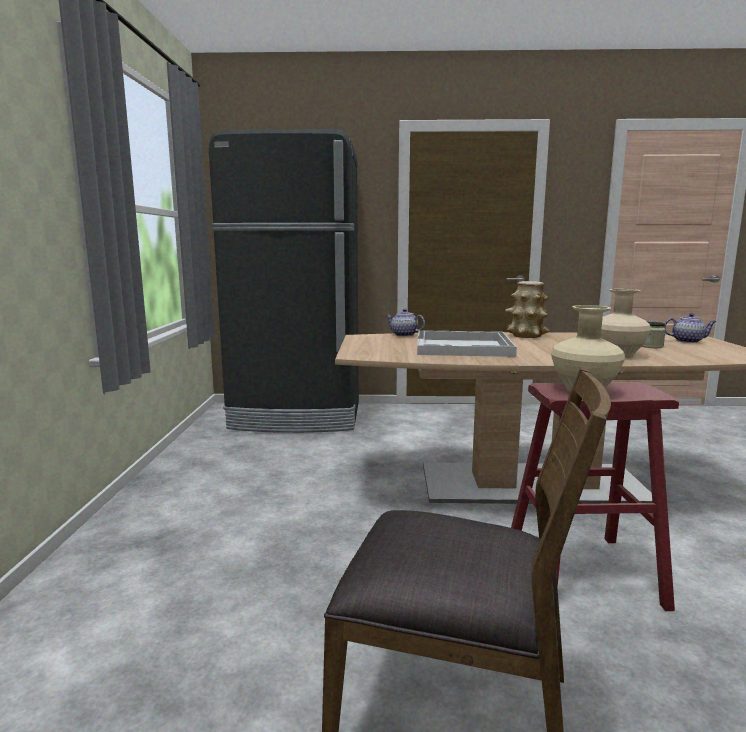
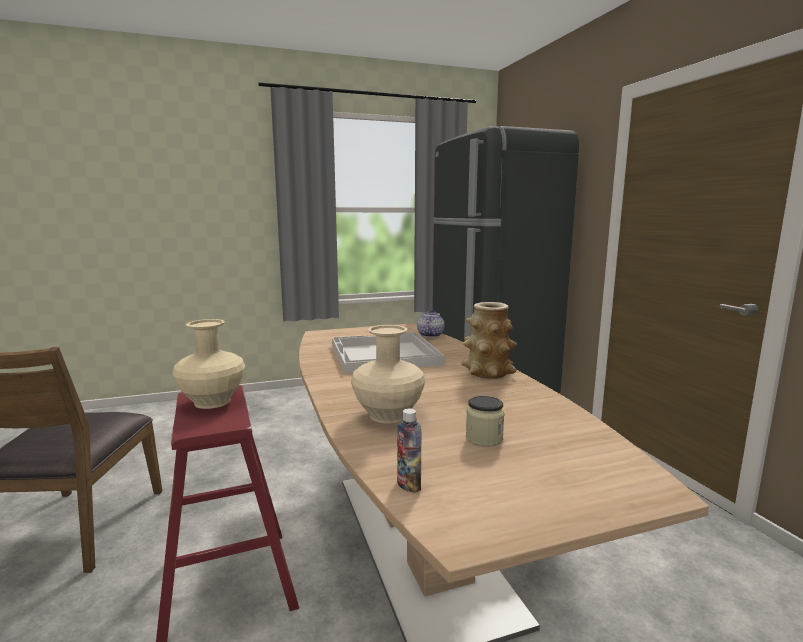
camera: 70 degrees right, 0 degrees up
(688, 341) = (585, 474): teapot -> none
(721, 359) = (408, 485): none -> bottle

